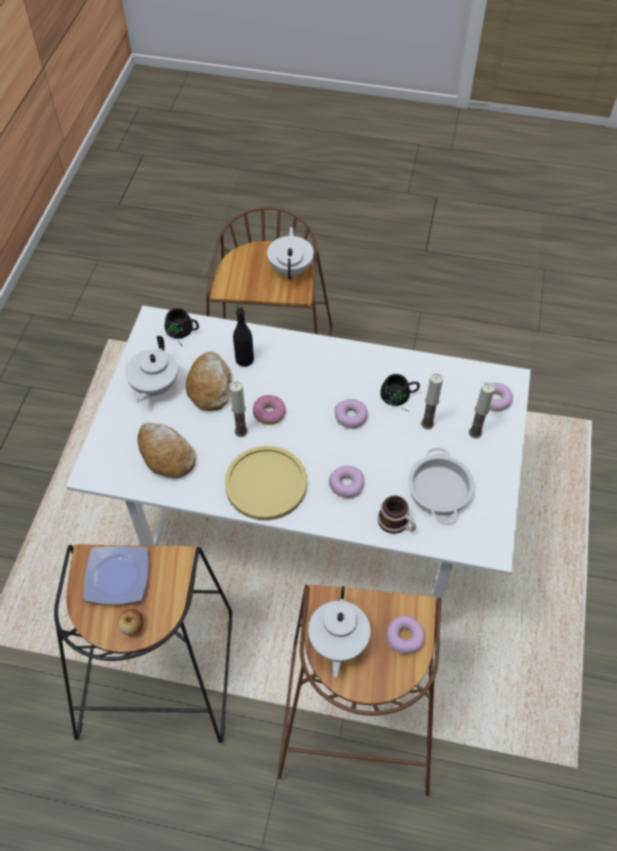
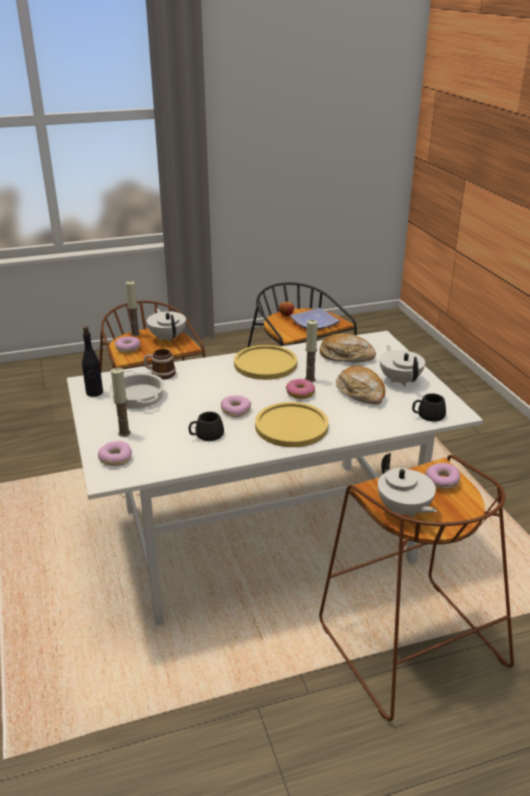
camera: 150 degrees right, 25 degrees down
(244, 359) = (355, 415): black bottle -> black bottle (94, 393)
(314, 371) = (291, 426): none -> yellow plate
(346, 484) = (209, 379): donut -> donut (442, 481)
(427, 423) = (169, 426): candle -> candle (135, 334)

